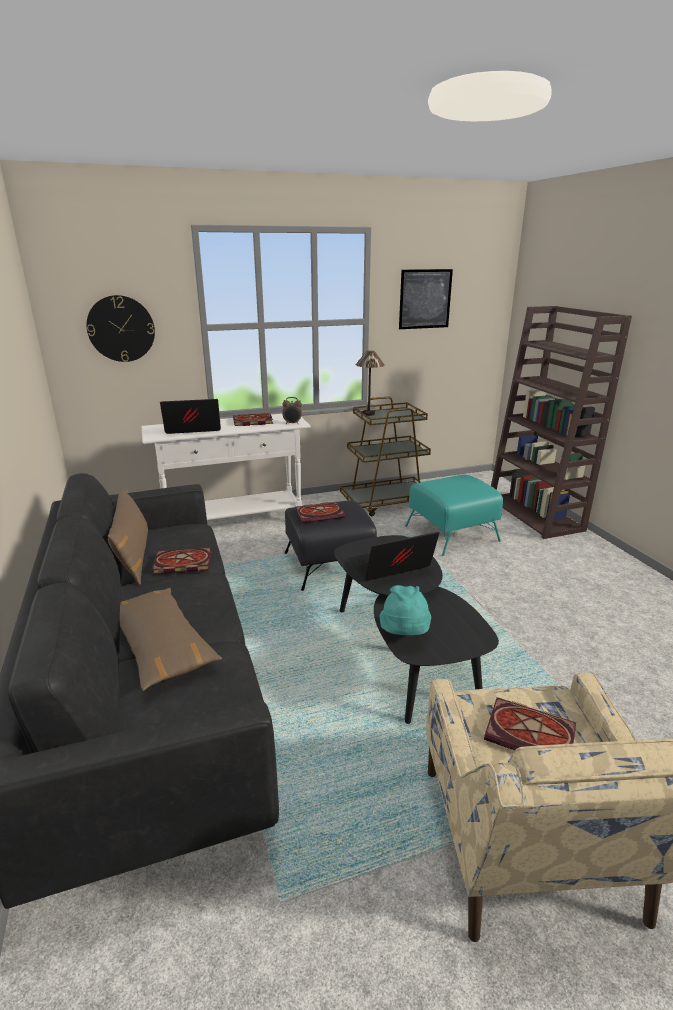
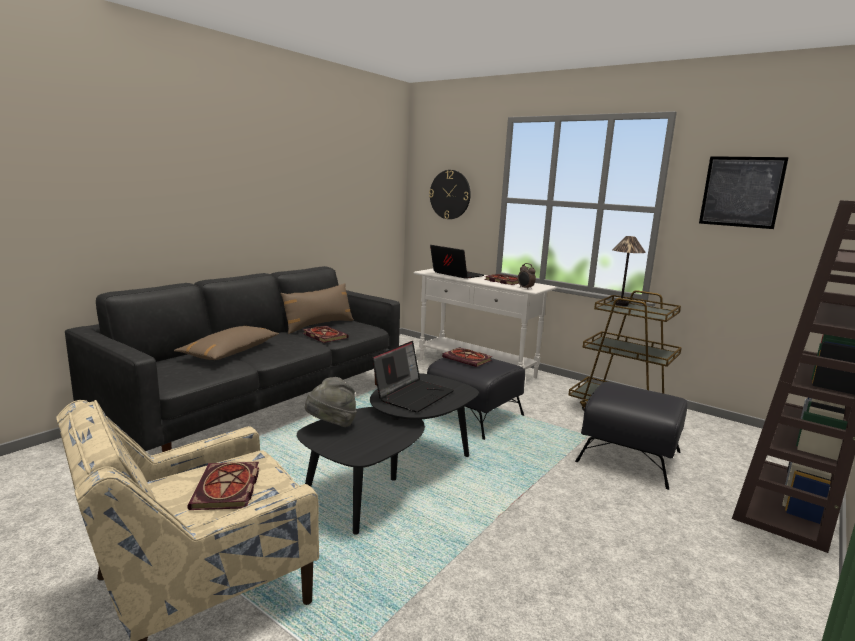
camera: 55 degrees right, 10 degrees down
(390, 567) = (413, 395): laptop -> laptop turned 90 degrees clockwise
(404, 636) = (331, 425): turquoise hat -> grey hat
(452, 533) = (629, 457): turquoise ottoman -> black ottoman

